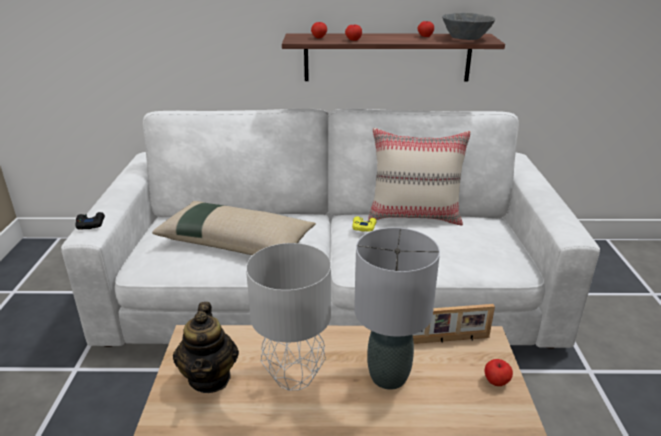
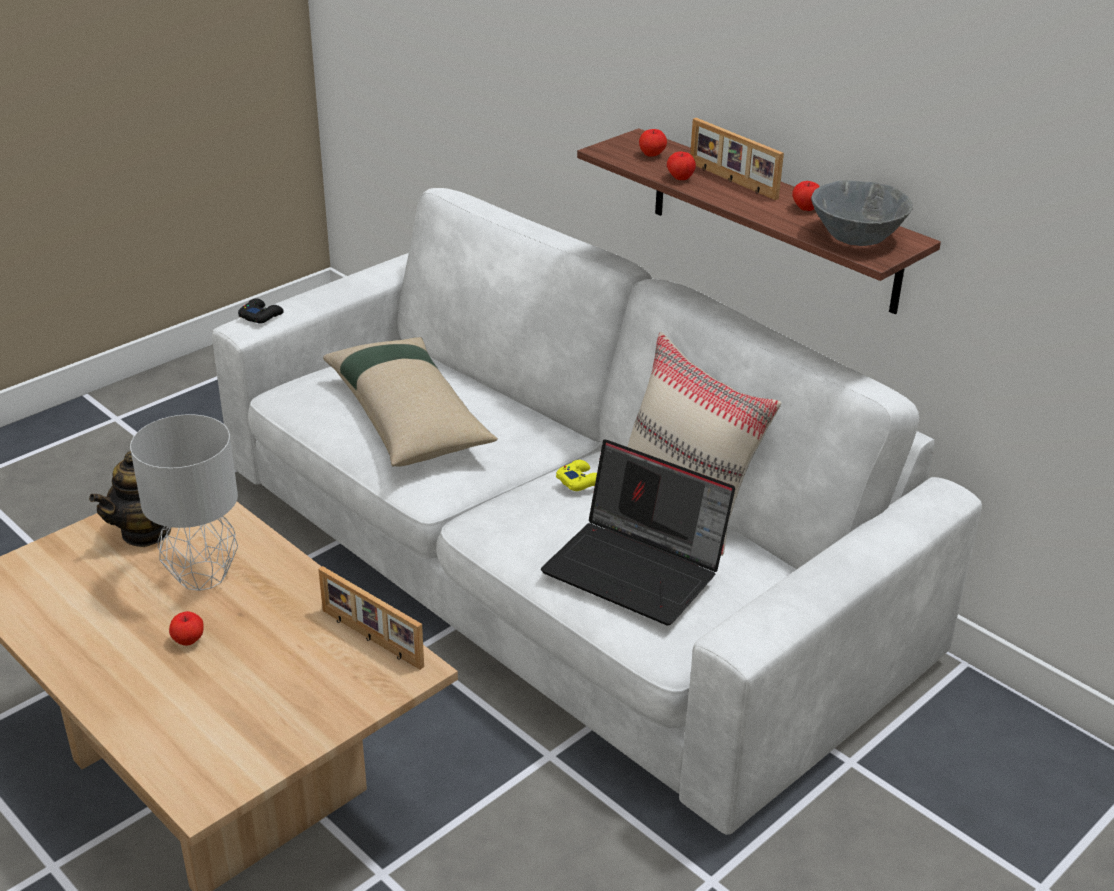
camera: 45 degrees right, 5 degrees up
(374, 37) = (731, 181): none -> picture frame
(389, 377) = (268, 632): grey table lamp -> none
(455, 244) = (637, 568): none -> laptop
(496, 381) = (344, 705): apple -> apple (189, 640)

